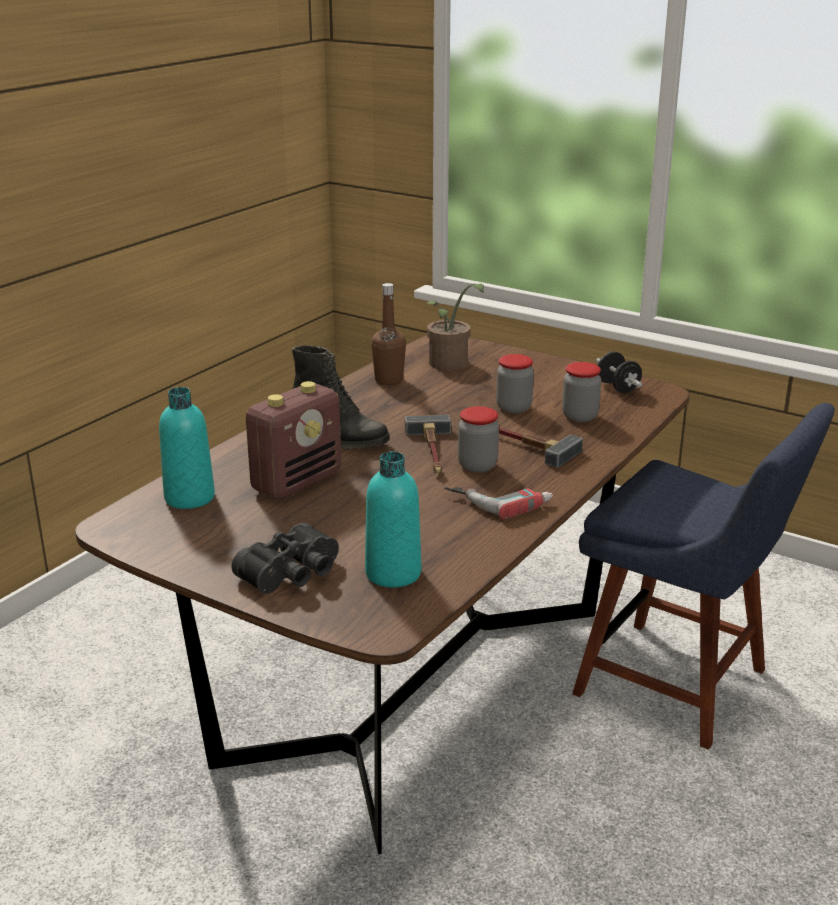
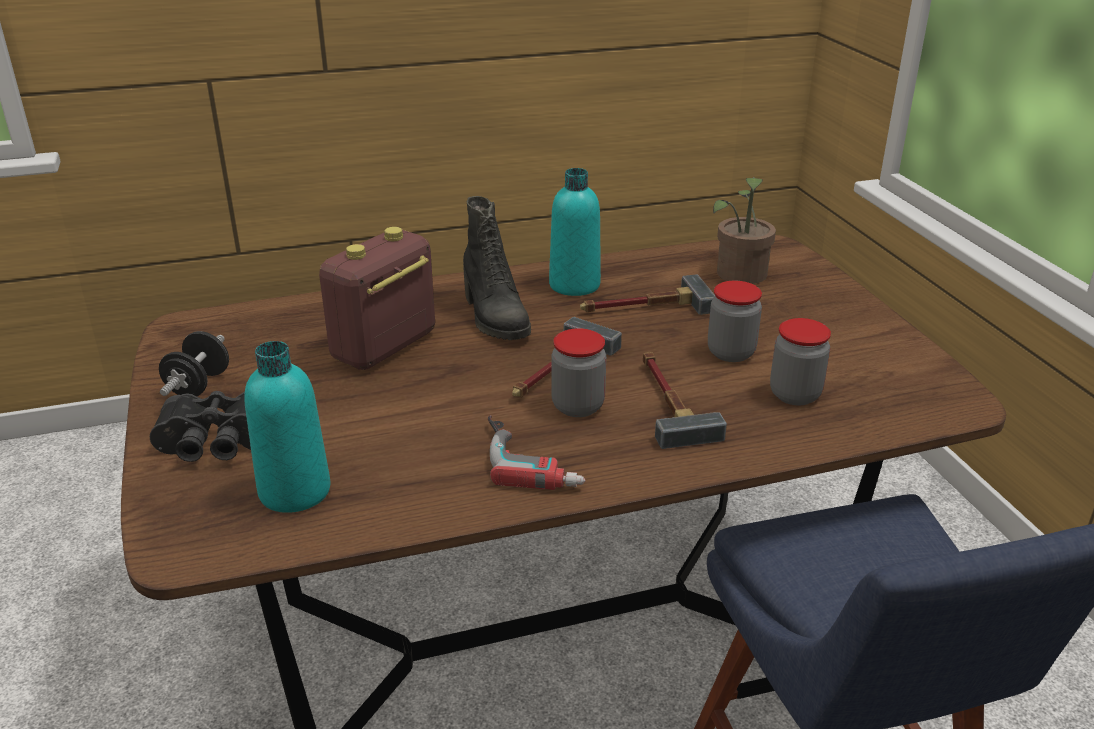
camera: 40 degrees right, 5 degrees up
(189, 498) = (277, 325): turquoise bottle -> turquoise bottle (574, 285)
(297, 482) = (384, 348): radio -> radio turned 135 degrees clockwise
(389, 380) = (646, 271): brown bottle -> none
(423, 401) = (643, 308): none -> hammer
(617, 387) = (906, 376): black dumbbell -> black dumbbell (199, 385)

